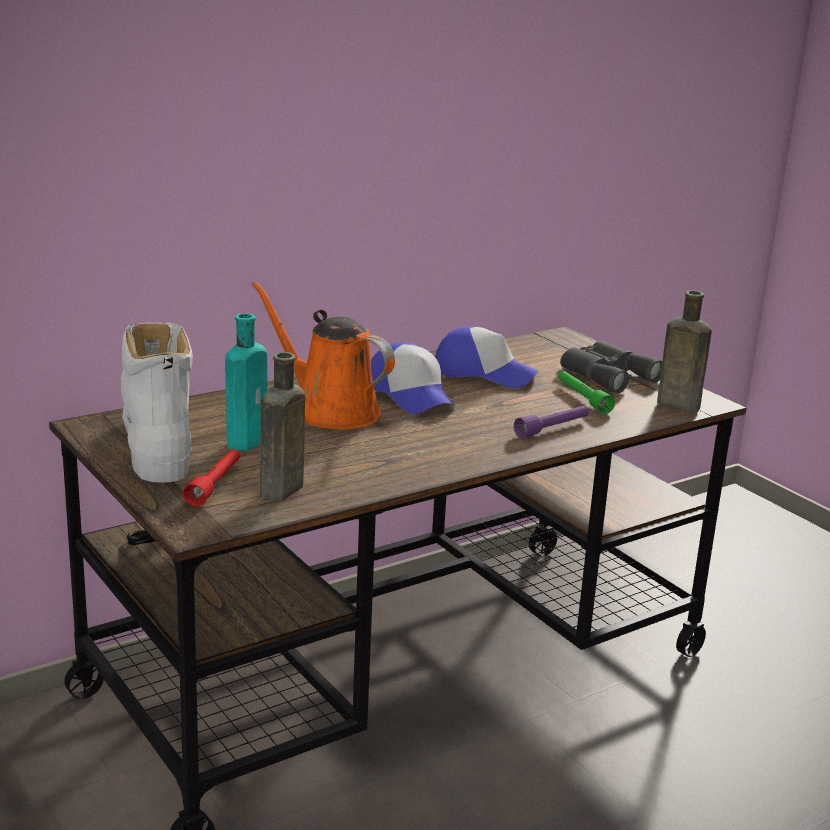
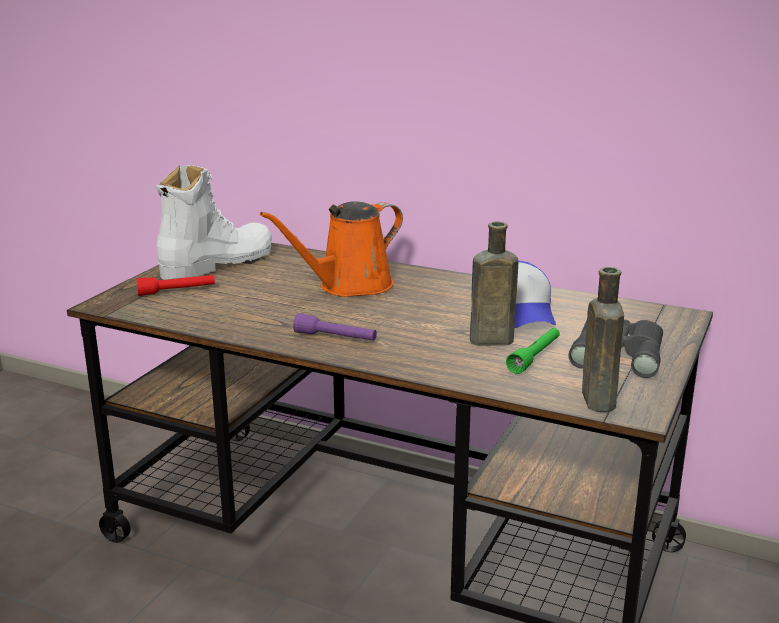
camera: 60 degrees right, 0 degrees up
(249, 440) = (260, 281): turquoise bottle -> none
(279, 491) = (187, 309): brown bottle -> brown bottle (488, 340)
(330, 410) = (349, 286): orange watering can -> orange watering can turned 135 degrees counterclockwise
(411, 395) = (425, 300): cap -> none
(552, 429) = (440, 361): purple flashlight -> purple flashlight (335, 338)

